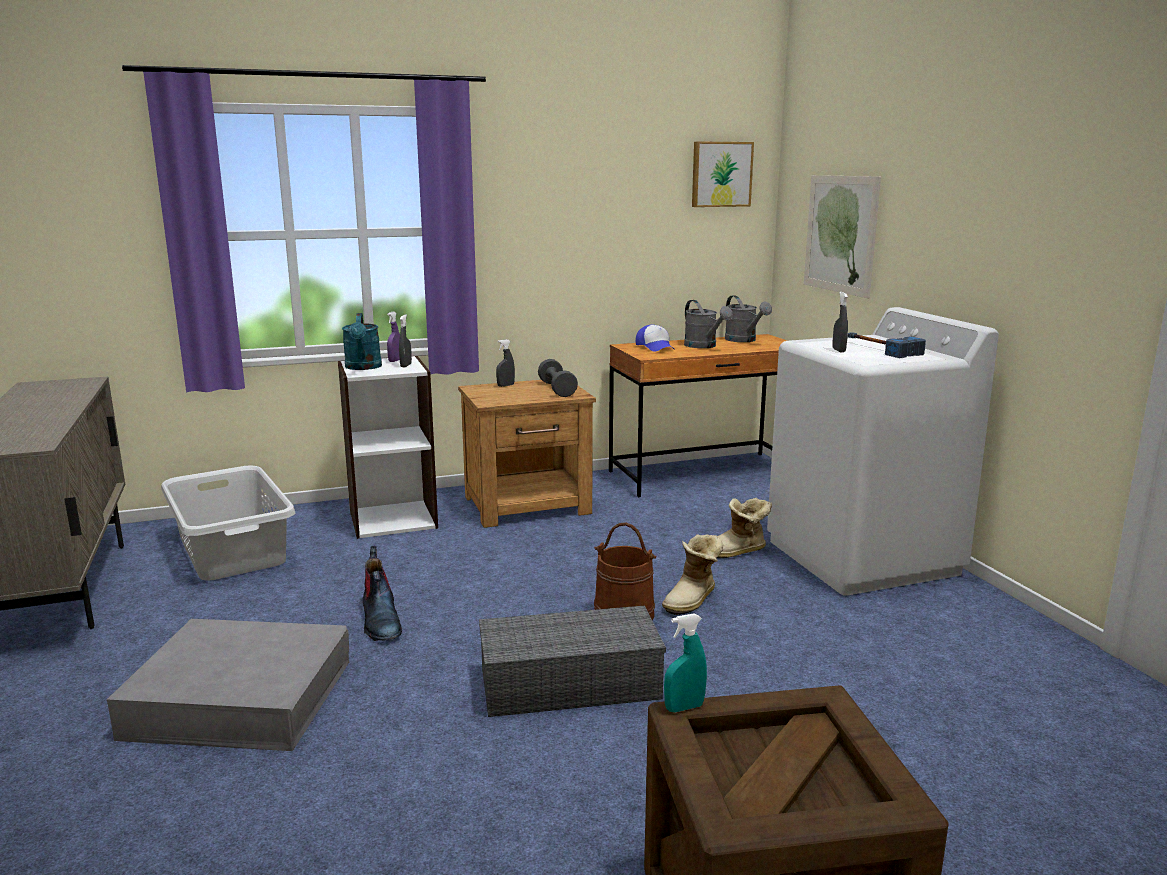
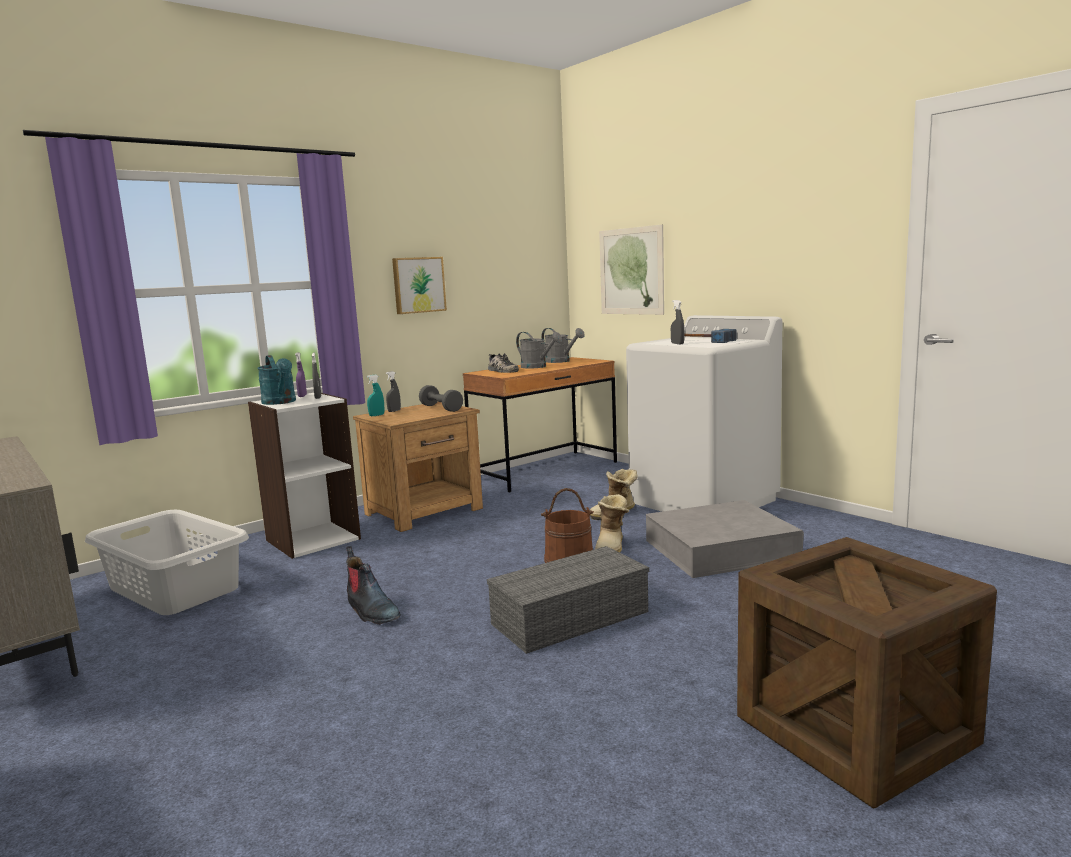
camera: 20 degrees left, 5 degrees down
(240, 698) = (289, 692): grey storage box -> grey storage box (720, 549)
(655, 347) = (501, 371): cap -> shoe
(684, 707) = (766, 568): turquoise spray bottle -> turquoise spray bottle (376, 415)
(721, 174) = (528, 234): picture -> picture (418, 285)

